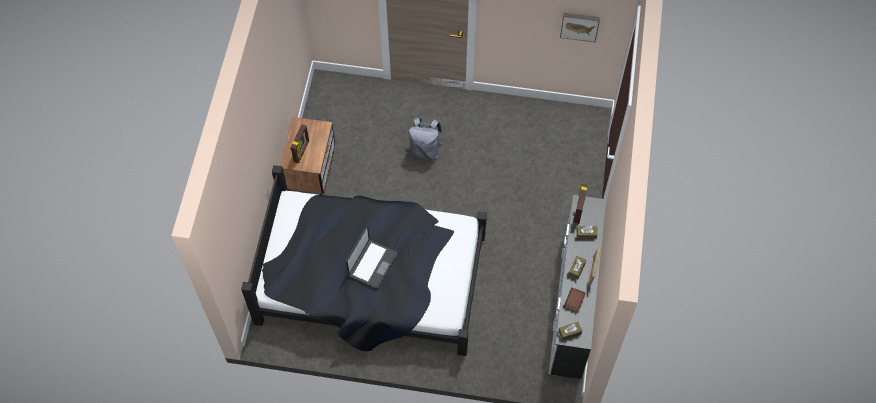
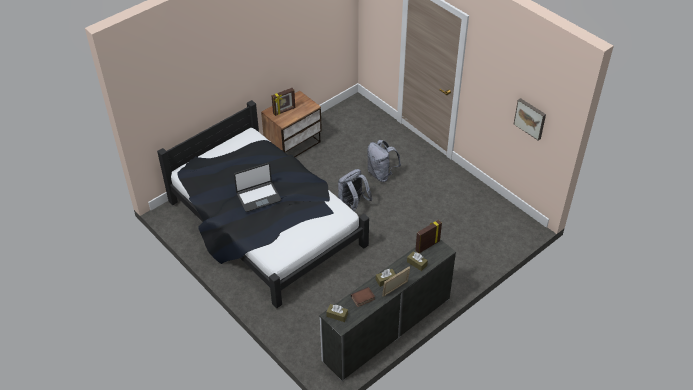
camera: 40 degrees right, 15 degrees down
(430, 202) = (352, 205): none -> grey backpack

